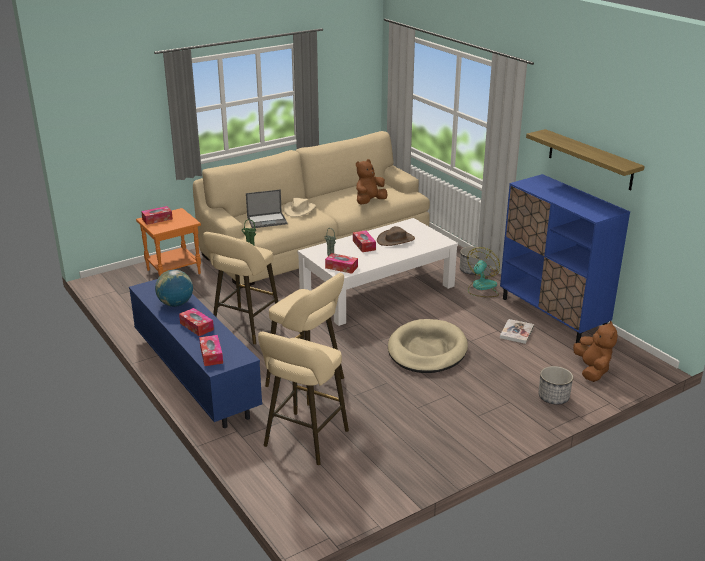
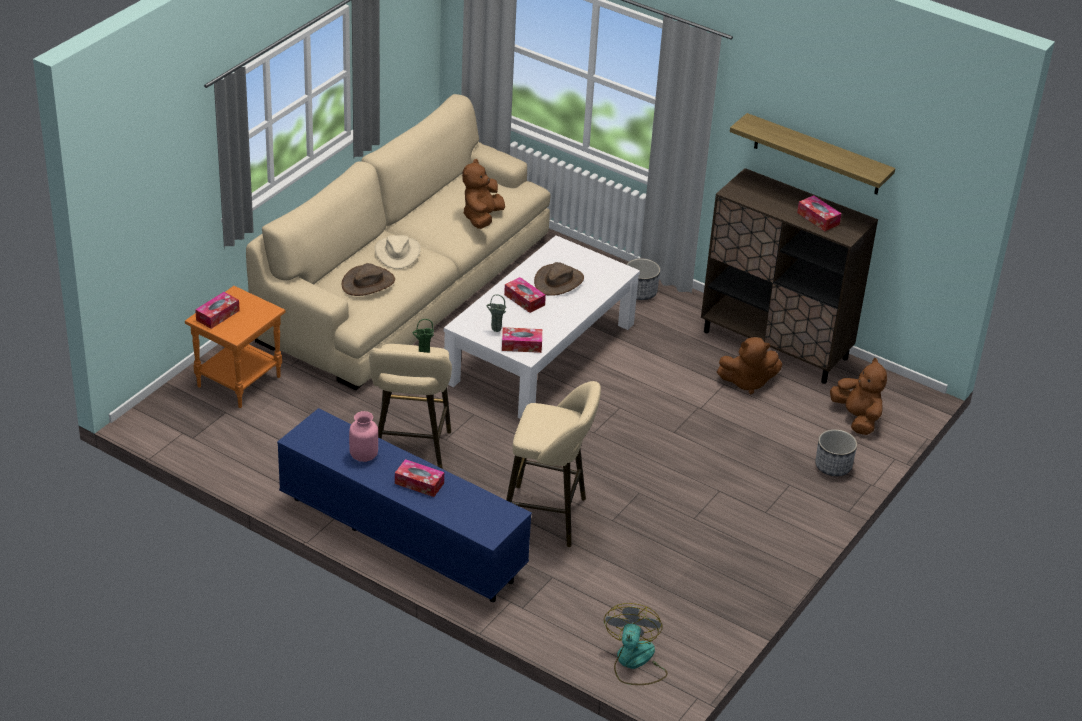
camera: 25 degrees left, 10 degrees up
(175, 304) = (364, 455): globe -> pink vase
(211, 355) = (471, 520): tissue box -> tissue box (818, 218)
(267, 220) = (368, 283): laptop -> brown hat
(304, 441) = (595, 594): beige stool -> none
(427, 350) = (658, 434): beige dog bed -> none
(482, 288) = (669, 319): fan -> fan (634, 662)
(516, 332) = (747, 382): book -> brown plush toy
(552, 315) = (776, 345): blue cabinet -> brown cabinet

